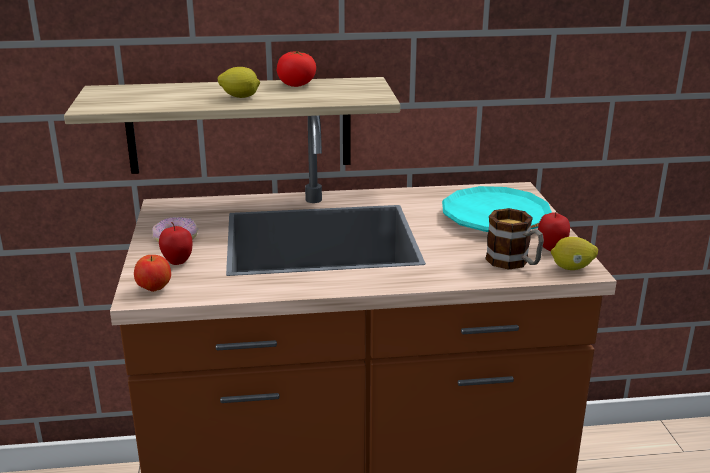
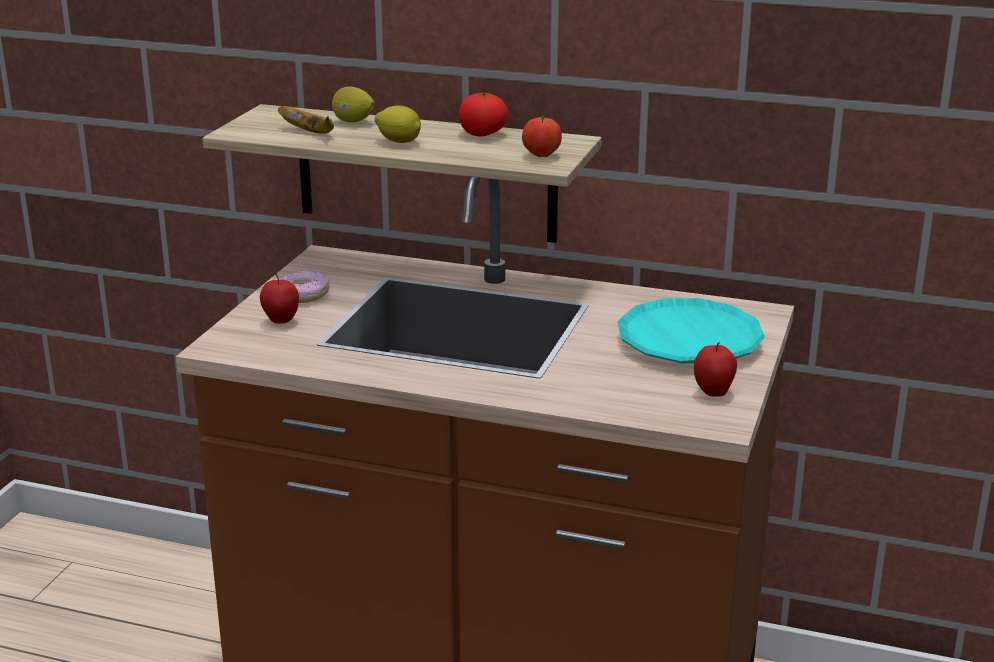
camera: 25 degrees right, 0 degrees up
(154, 288) = (234, 343): apple -> apple (541, 155)
(157, 99) = (310, 132): none -> banana
(514, 263) = (646, 398): mug -> none
(572, 268) = (710, 419): lemon -> lemon (353, 122)

